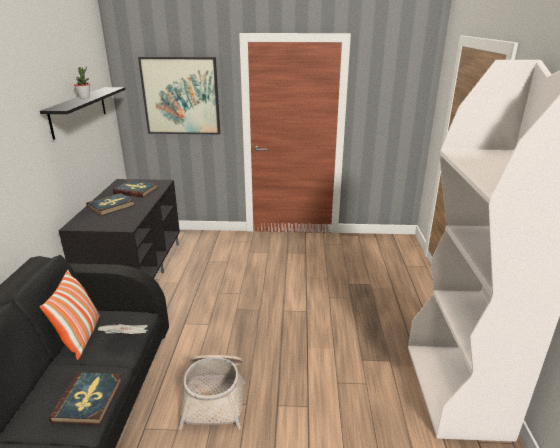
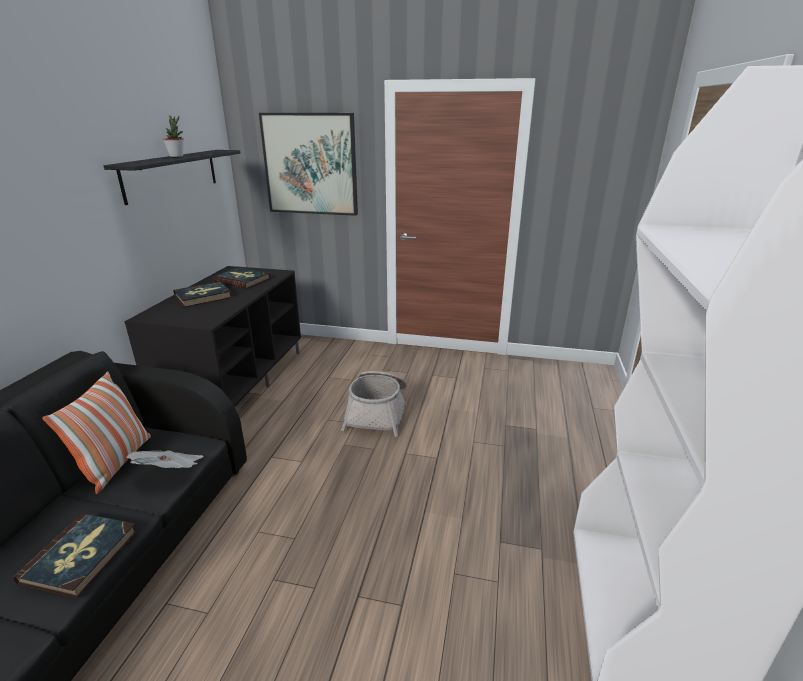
camera: 10 degrees right, 0 degrees up
(215, 396) = (276, 568): basket -> basket (377, 412)

